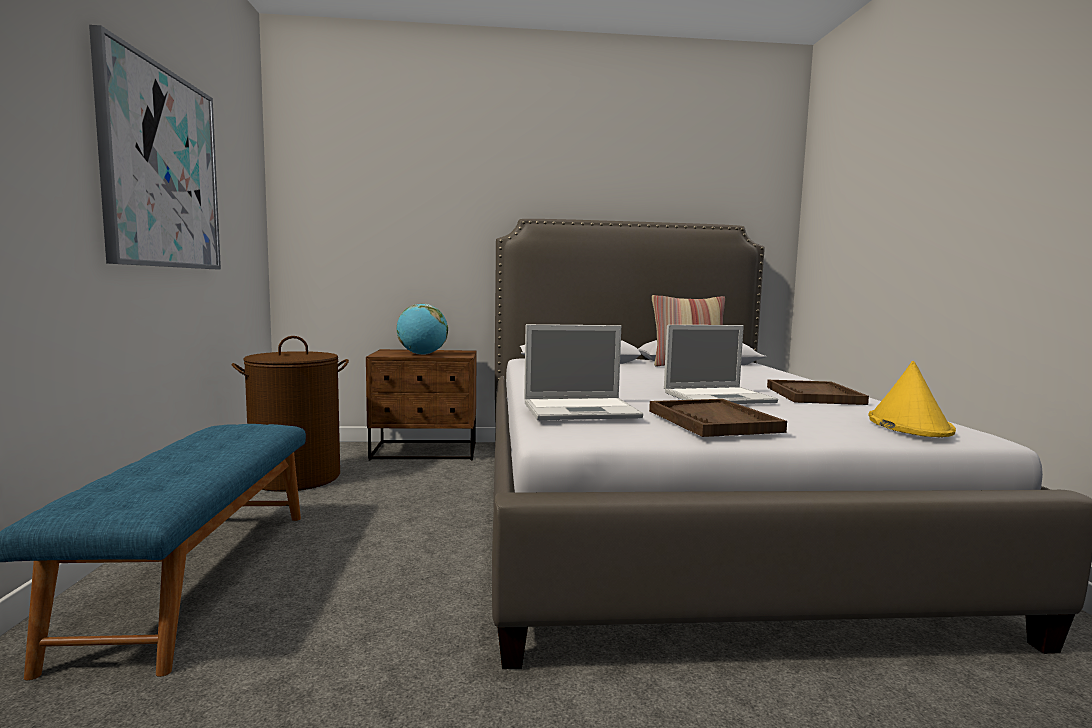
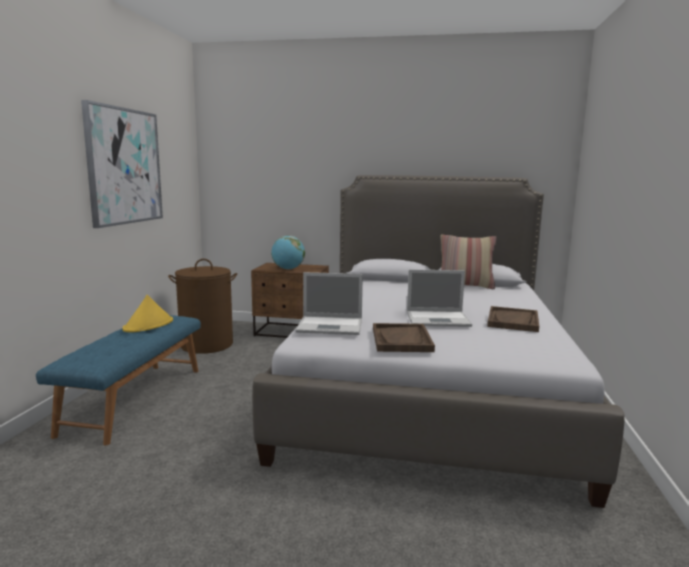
camera: 15 degrees right, 5 degrees up
(908, 425) = (534, 351): yellow hat -> yellow hat (149, 325)

